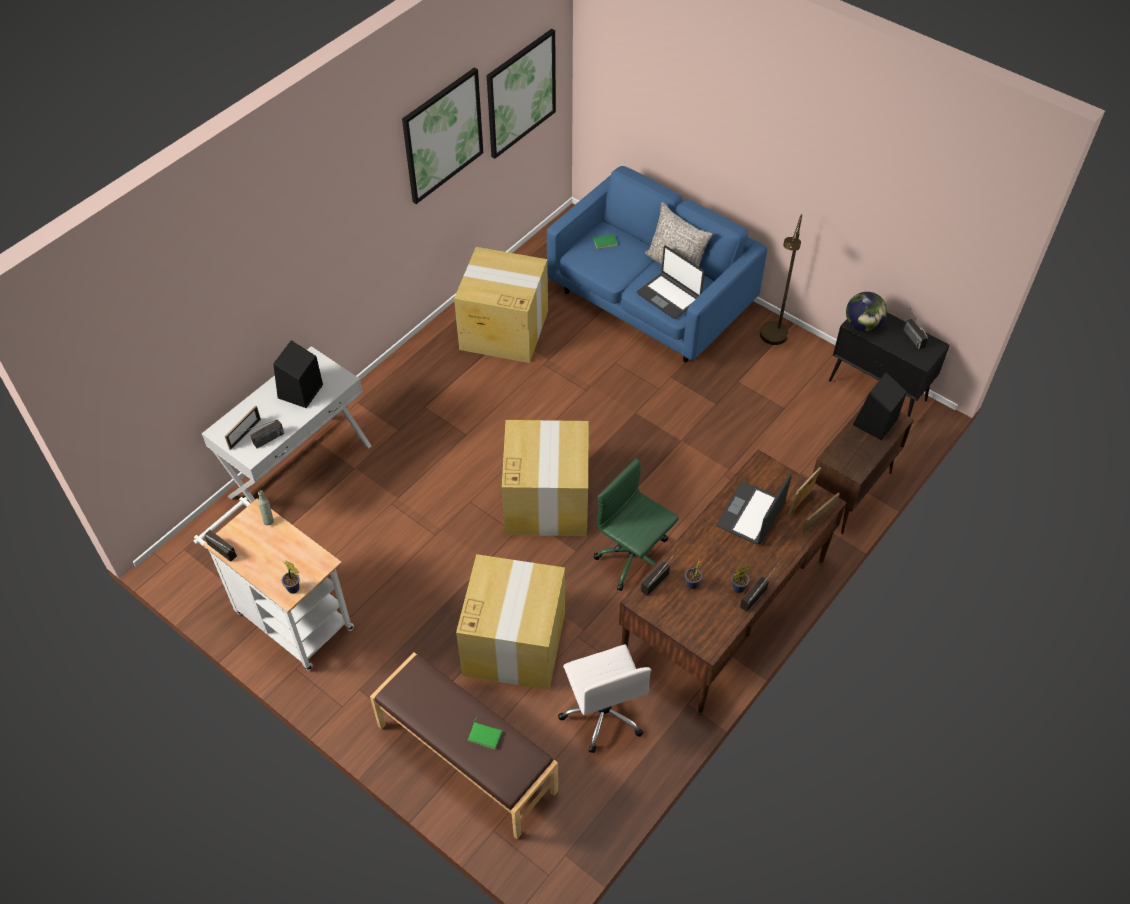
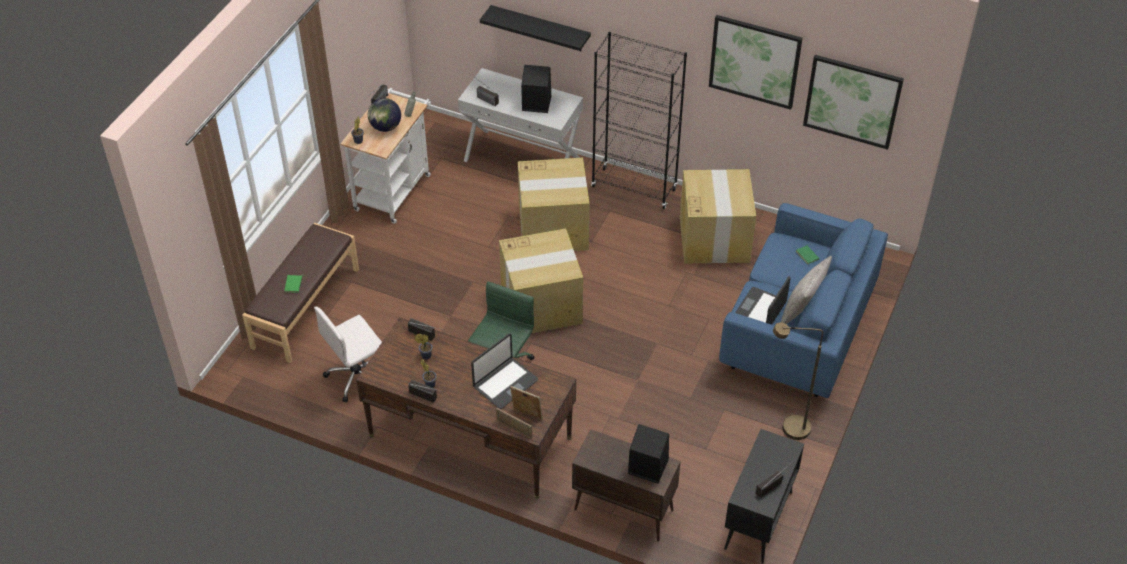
camera: 75 degrees right, 5 degrees down
(244, 318) = (540, 29): none -> black shelf
(245, 434) = (487, 88): picture frame -> none
(398, 377) = (634, 188): none -> black bookcase
(514, 642) = (405, 313): cardboard box -> cardboard box (554, 228)
(751, 514) = (505, 383): laptop -> laptop turned 120 degrees clockwise
(862, 325) = (768, 445): globe -> globe (385, 127)

